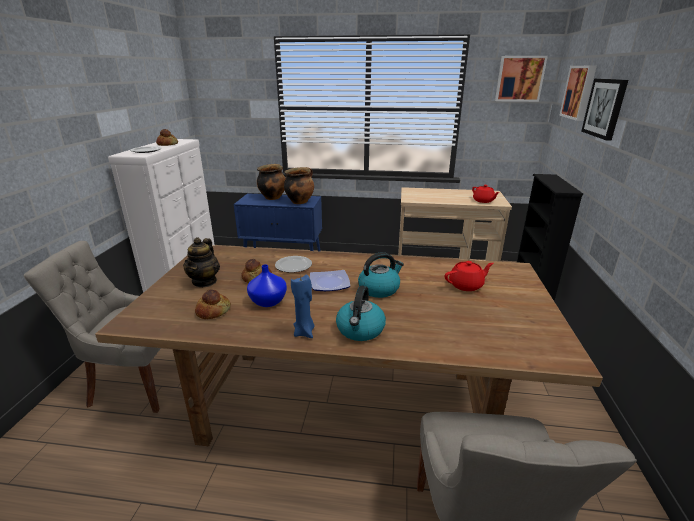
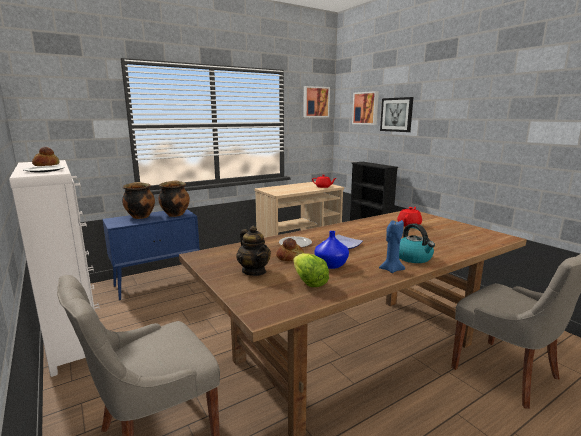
camera: 40 degrees left, 10 degrees down
(213, 311) = (309, 282): bread -> lettuce
(379, 289) = (375, 238): kettle -> none

